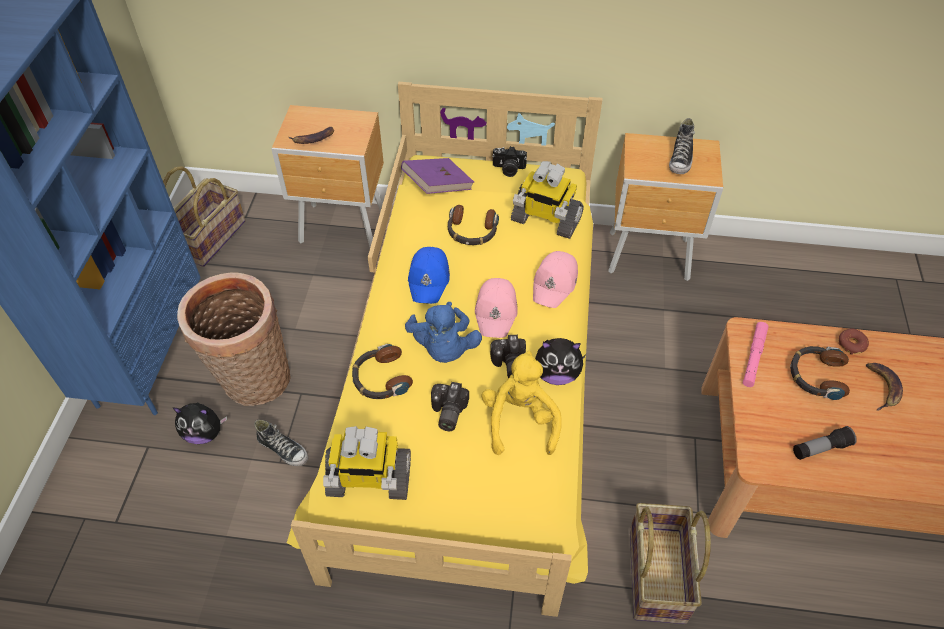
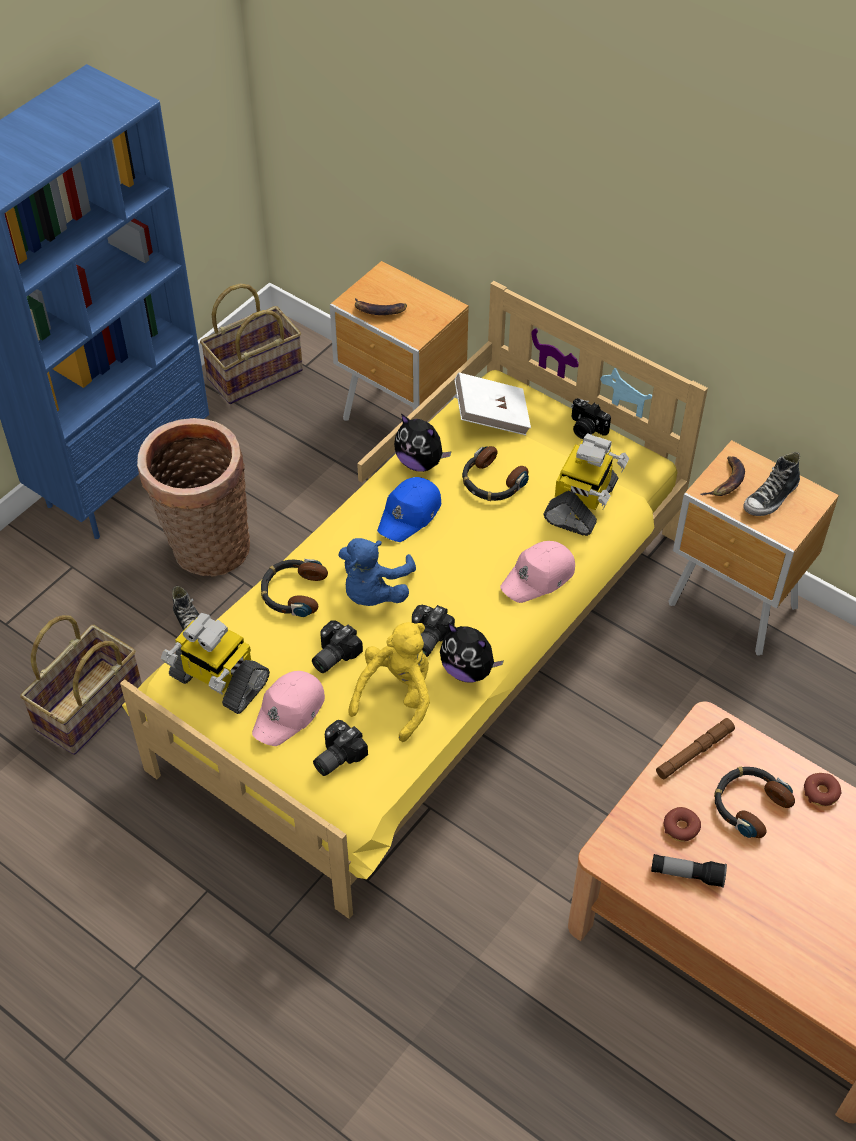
camera: 30 degrees right, 0 degrees up
(204, 433) = (130, 578): plush toy -> plush toy (420, 462)
(438, 187) = (491, 417): purple book -> white book
(496, 311) = (454, 579): pink cap -> pink cap (289, 712)
(507, 493) = (335, 756): none -> camera
(545, 220) = (582, 504): toy robot -> toy robot turned 120 degrees counterclockwise
(658, 575) = (479, 937): basket -> basket (90, 708)
(753, 357) = (694, 752): pink flashlight -> brown flashlight
(789, 416) = (681, 827): none -> donut
(882, 388) = (815, 852): banana -> banana (726, 481)

